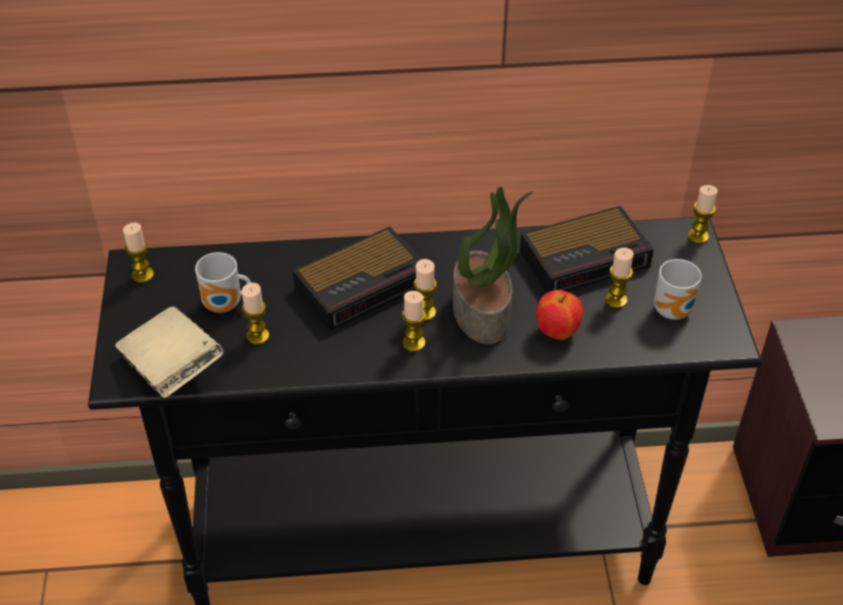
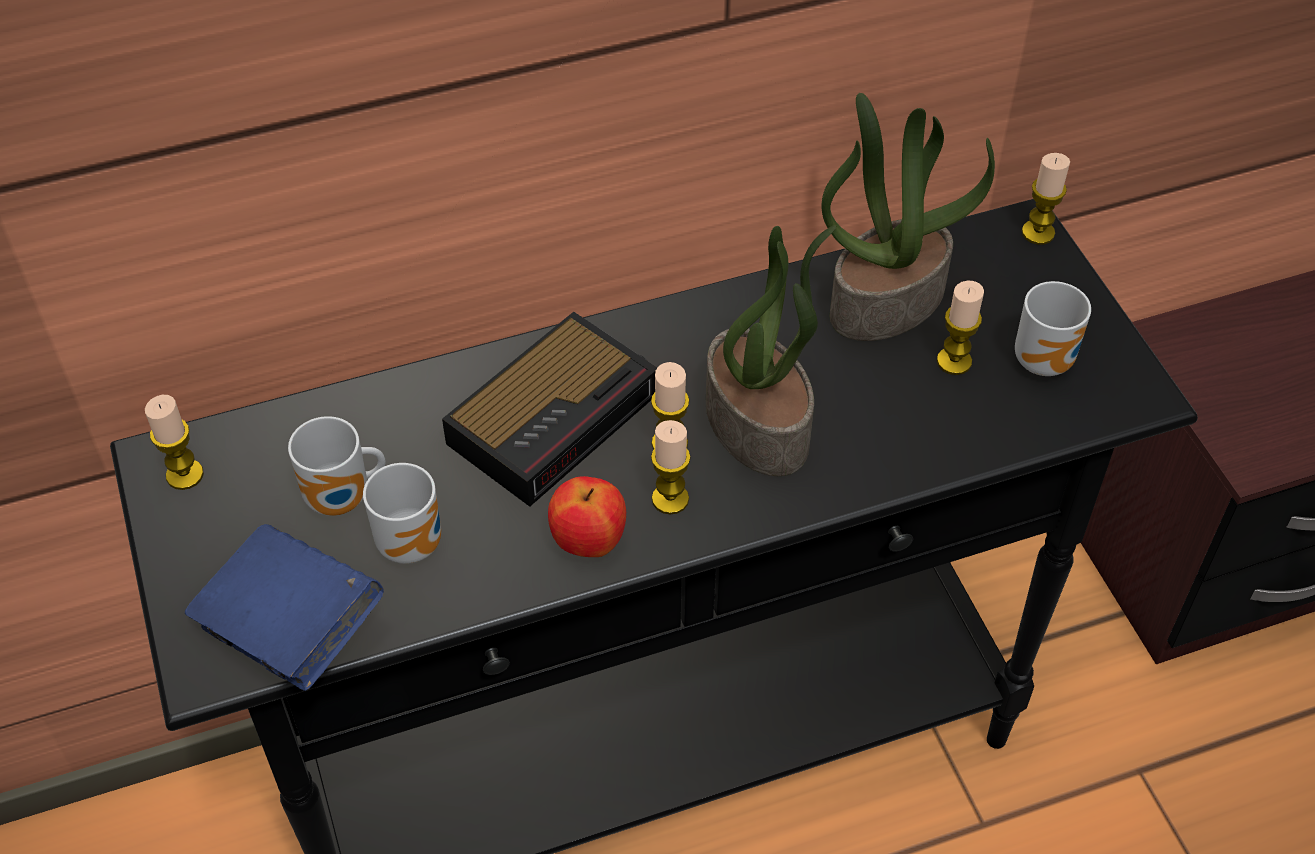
camera: 15 degrees left, 5 degrees up
(172, 369) = (292, 630): beige book -> blue book
(257, 336) = (414, 541): candle -> mug
(557, 332) = (884, 433): apple -> apple (588, 543)
(587, 257) = (887, 300): alarm clock -> potted plant

